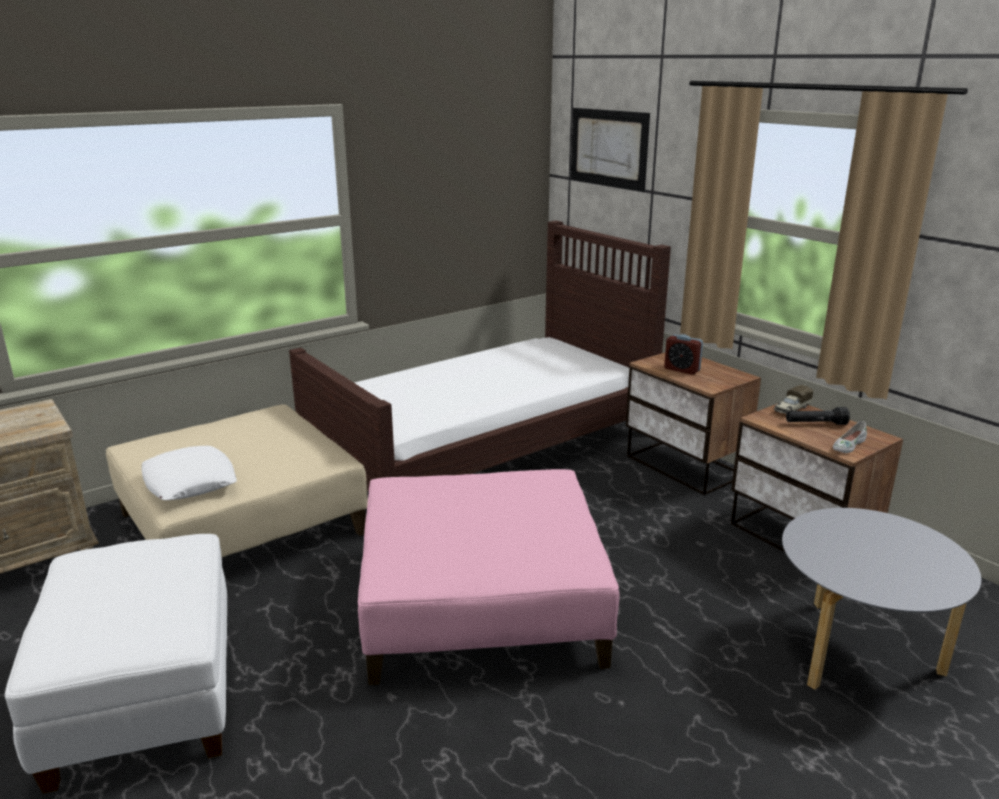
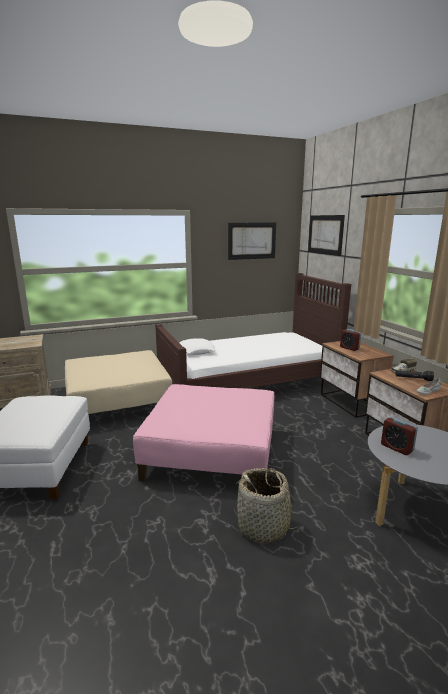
camera: 15 degrees right, 5 degrees down
(190, 481) = (89, 376): white pillow -> white pillow (196, 350)
(464, 161) = (252, 241): none -> picture
(635, 730) = (263, 527): none -> basket
(835, 557) = (397, 448): none -> alarm clock

